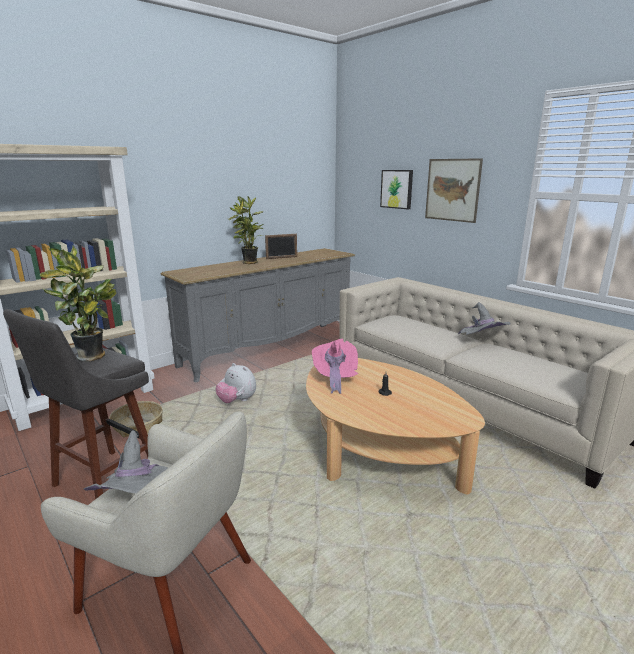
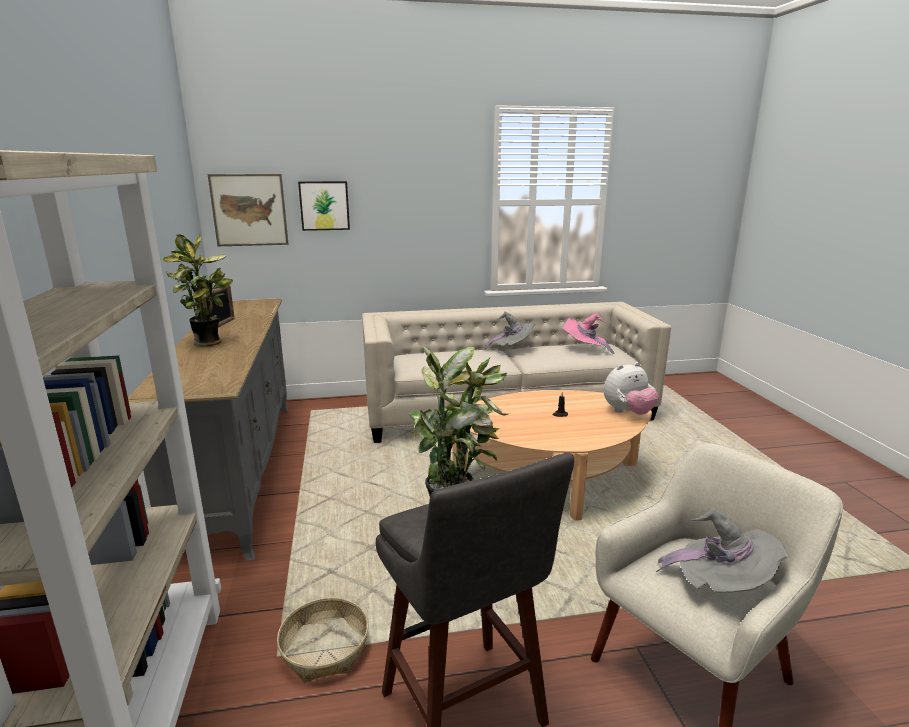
camera: 60 degrees left, 0 degrees up
(237, 401) = (359, 535): plush toy -> plush toy (628, 413)
(335, 378) = (507, 426): pink hat -> pink hat (585, 350)
(452, 190) = (406, 202): picture -> picture (249, 210)

